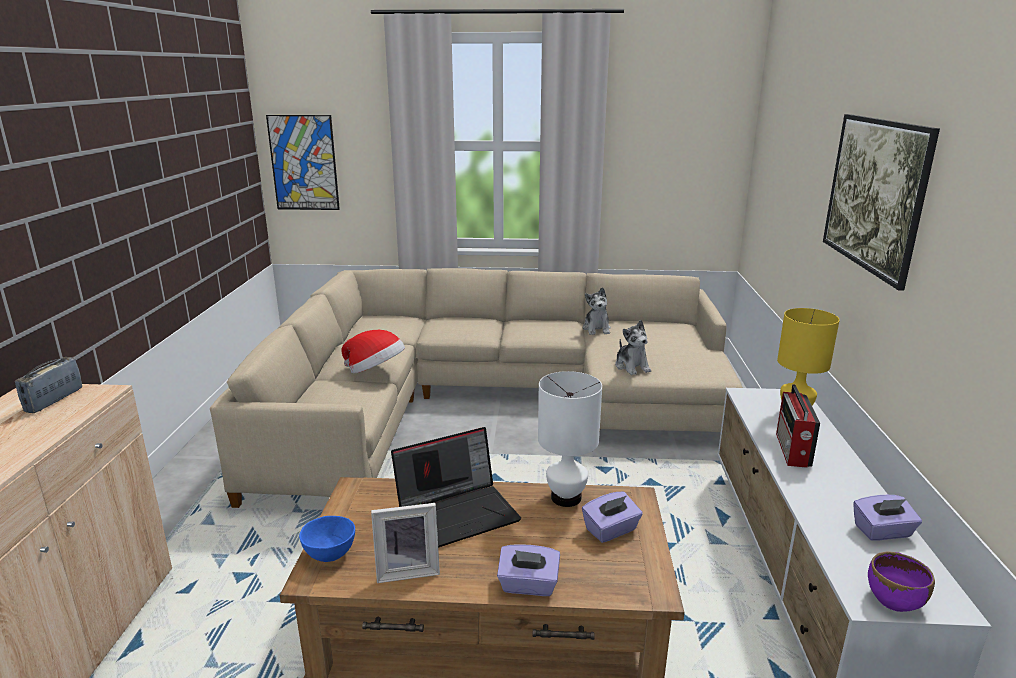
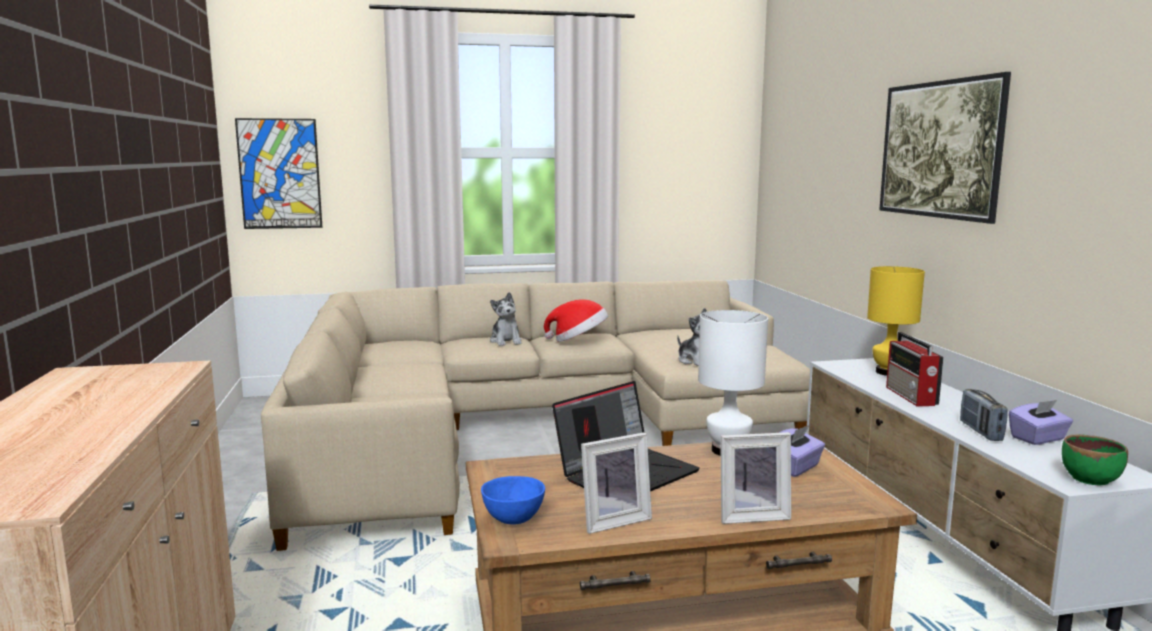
camera: 15 degrees left, 10 degrees down
(54, 400) = (120, 376): radio -> radio (980, 431)
(376, 371) = (423, 383): hat -> hat (578, 340)
(528, 585) = (751, 515): purple tissue box -> picture frame
(597, 329) = (637, 337): plush toy -> plush toy (506, 341)
(894, 600) = (1090, 479): purple bowl -> green bowl

